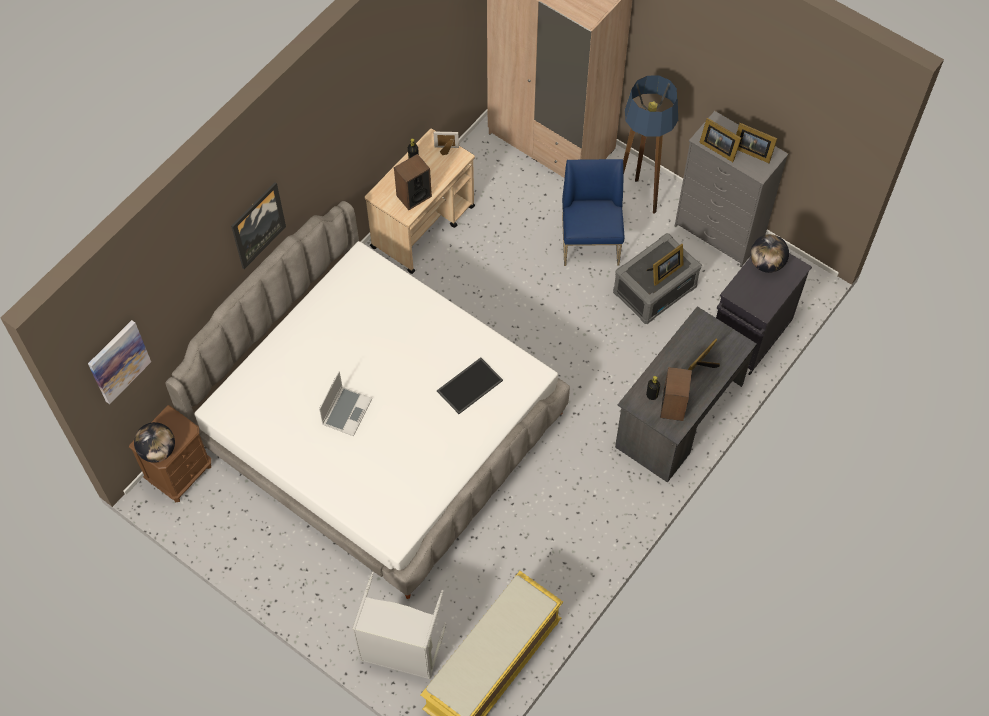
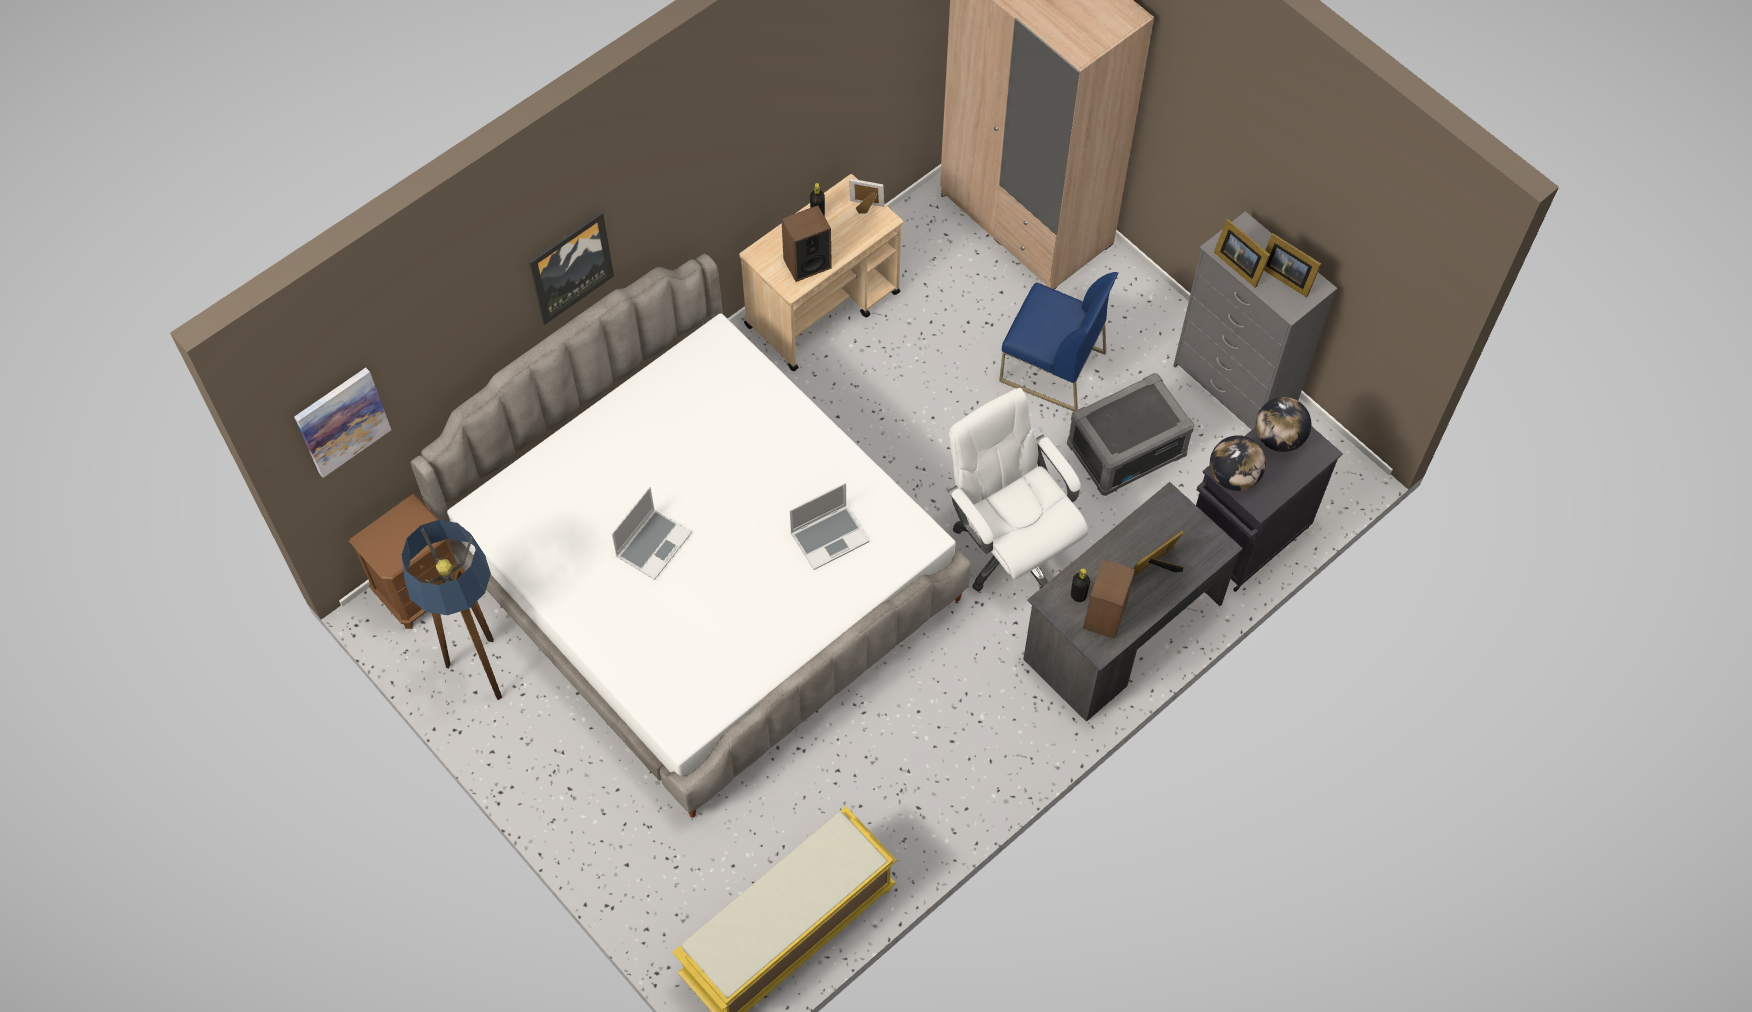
camera: 10 degrees right, 0 degrees up
(158, 451) = (386, 553): globe -> globe (1233, 476)
(400, 651) = (666, 888): grey laundry basket -> none
(469, 385) = (829, 537): tray -> laptop
(589, 370) = (1010, 546): none -> white office chair
(591, 241) = (1051, 367): blue chair -> blue chair turned 105 degrees clockwise
(639, 200) = (1131, 321): floor lamp -> floor lamp (483, 673)
(664, 272) = (1139, 427): picture frame -> none

